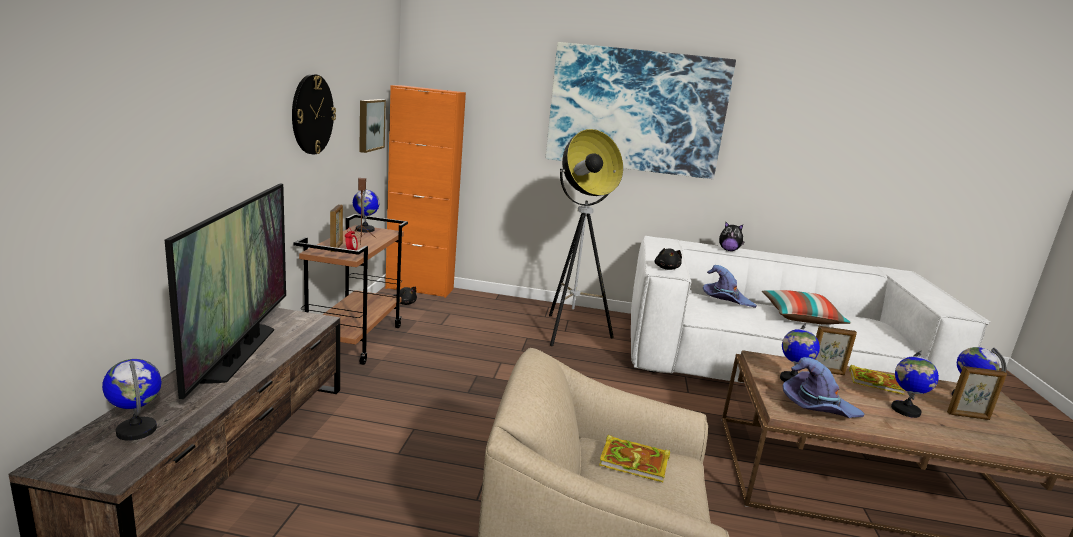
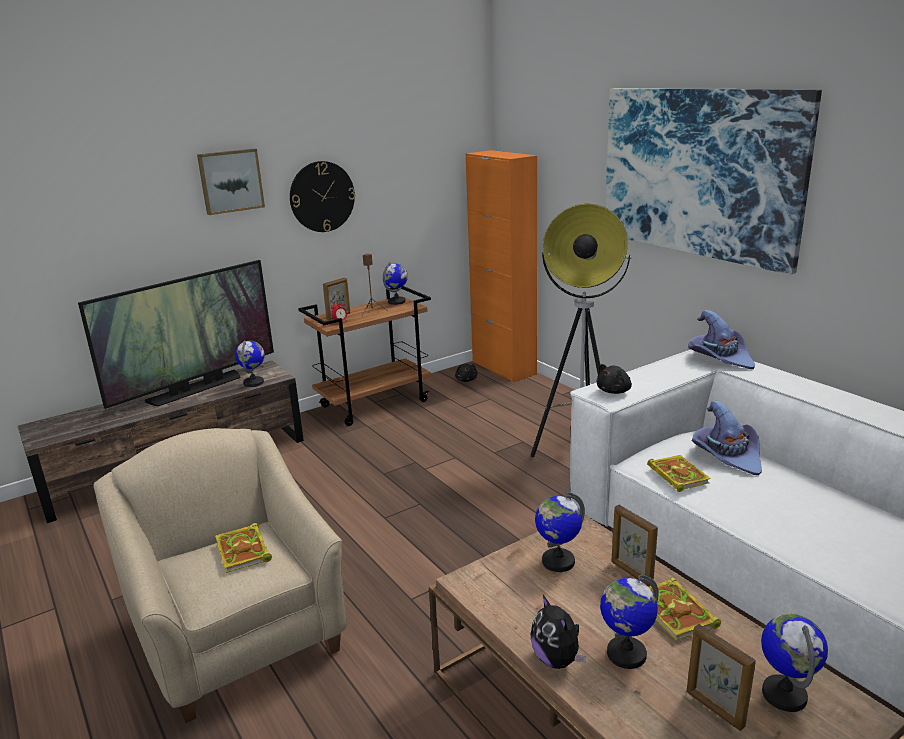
camera: 50 degrees right, 5 degrees up
(137, 430) = (82, 421): globe -> globe (254, 383)
(370, 124) = (429, 197): picture -> picture (230, 181)
(728, 250) = (792, 385): plush toy -> plush toy (557, 659)
(728, 317) = (677, 475): none -> book
(801, 317) = (809, 509): pillow -> none
(817, 409) = (509, 597): purple hat -> purple hat (719, 358)

